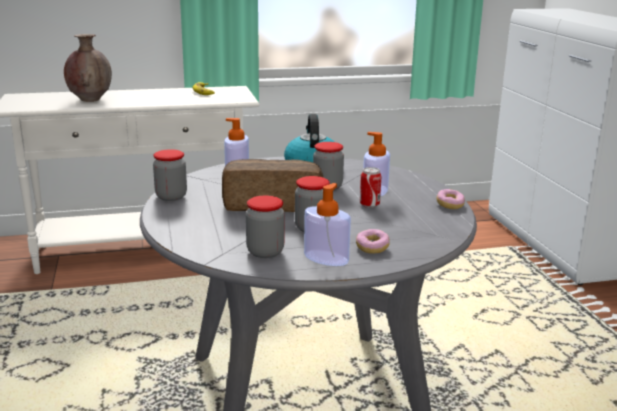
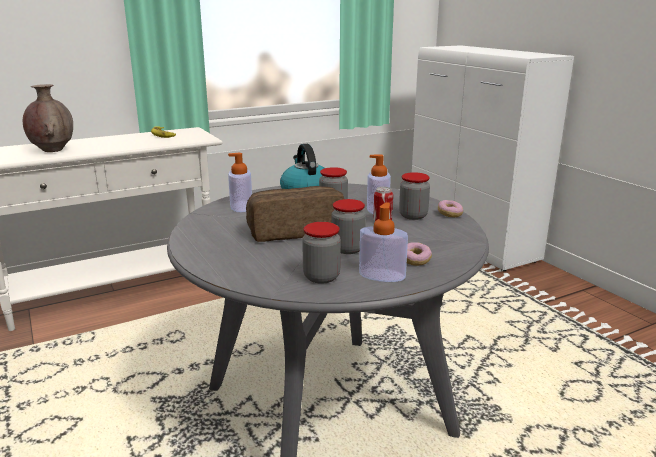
camera: 15 degrees left, 0 degrees up
(171, 196) = (191, 235): jar -> jar (413, 216)

